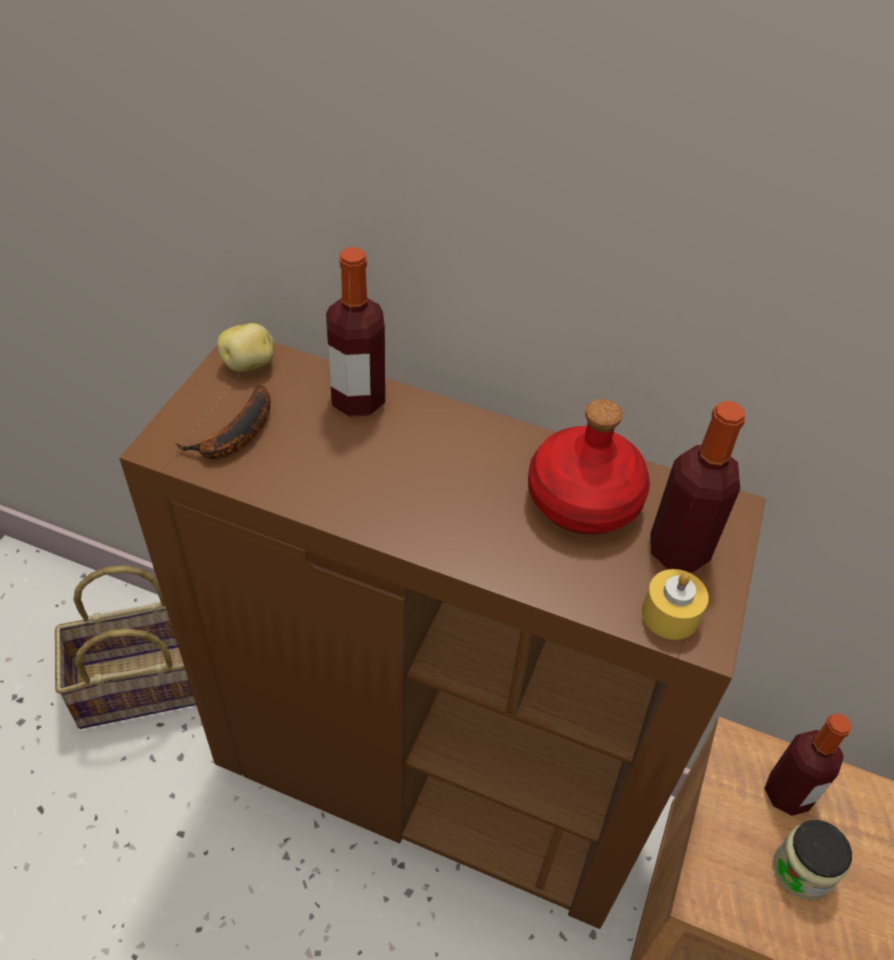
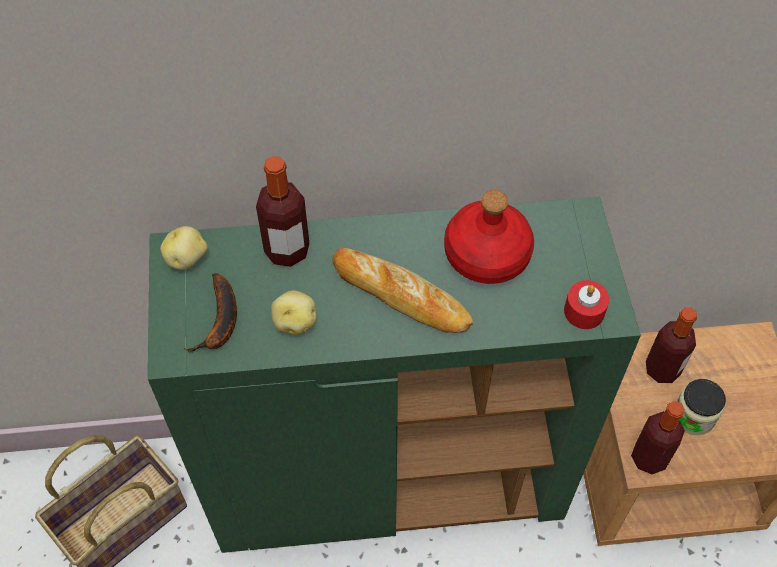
camera: 25 degrees left, 10 degrees up
(314, 471) = (295, 321): none -> potato
(429, 781) = (389, 480): brown cabinet -> green cabinet
(452, 498) = (401, 295): none -> bread
(670, 614) = (584, 311): yellow candle -> red candle
(678, 550) = (566, 262): bottle -> bottle (649, 457)

